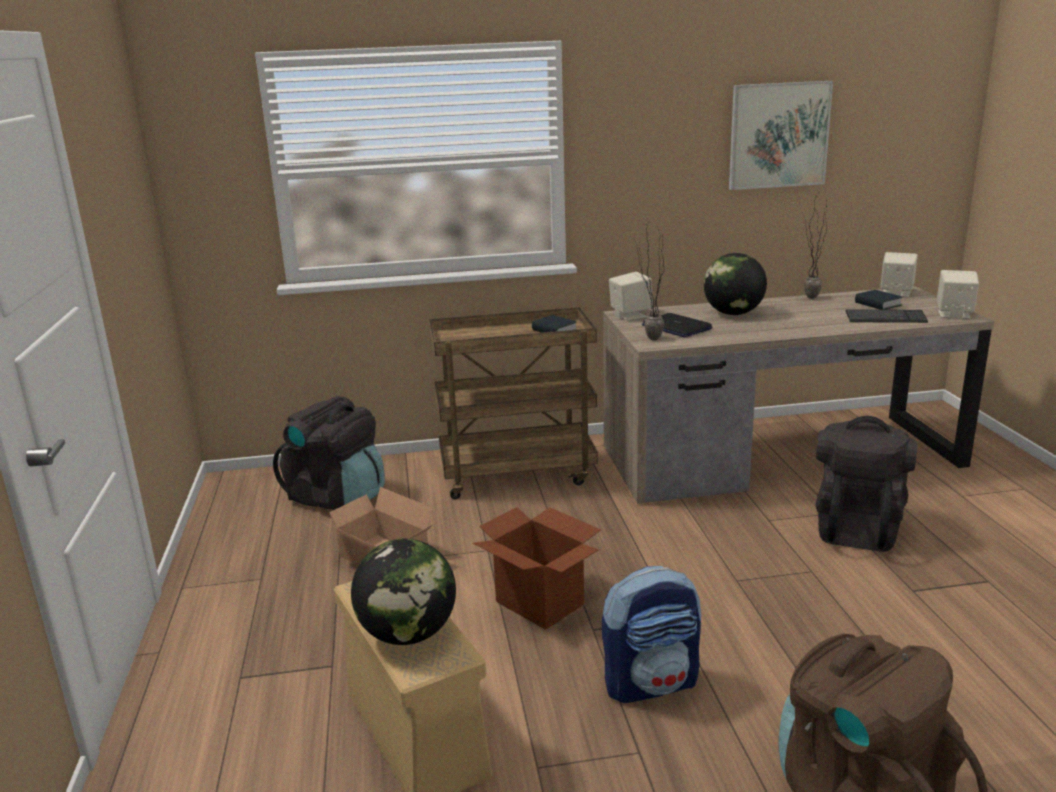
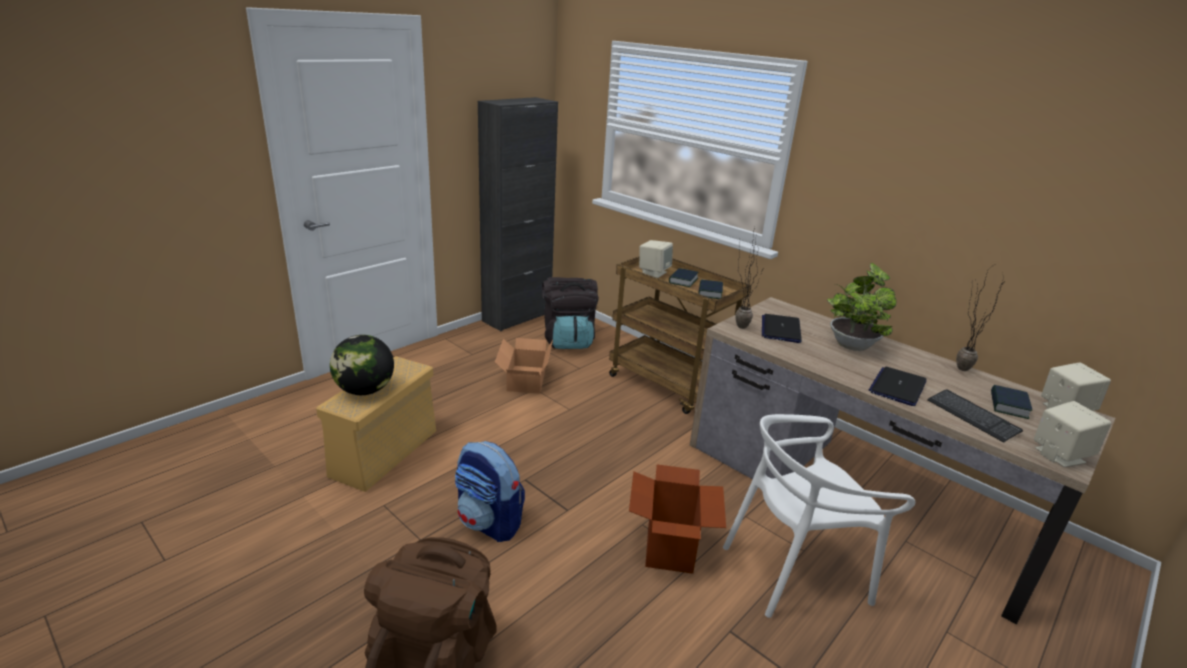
camera: 50 degrees right, 5 degrees up
(219, 512) = (517, 317): none -> black cabinet
(508, 333) = (683, 281): none -> book
(540, 603) = (533, 449): cardboard box -> cardboard box (670, 548)
(630, 315) = (777, 307): beige speaker -> beige speaker (653, 272)
(733, 313) = (852, 344): globe -> potted plant
(779, 135) = (1003, 195): picture -> none
(821, 323) = (897, 387): none -> laptop
(856, 527) = (794, 570): black backpack -> white chair

